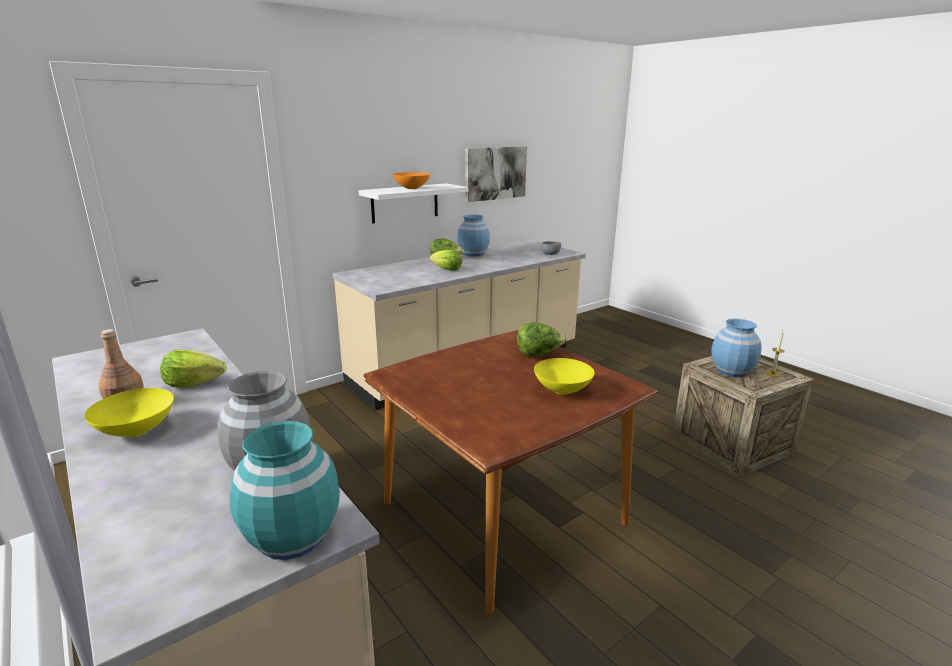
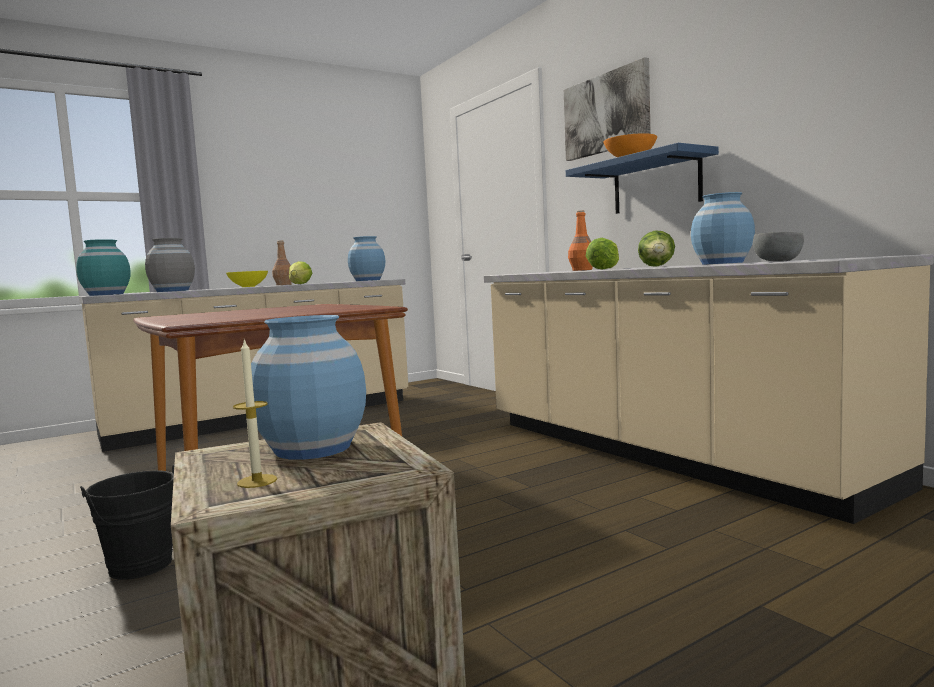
camera: 95 degrees right, 15 degrees down
(161, 348) = (368, 280): none -> blue vase
(405, 203) = (656, 184): white shelf -> blue shelf
(419, 272) = (582, 270): none -> orange bottle
(495, 173) = (825, 110): picture -> picture (606, 113)
(539, 354) = (315, 311): lettuce -> none
(562, 390) = (215, 317): yellow bowl -> none
(686, 527) = (142, 568): none -> black bucket

